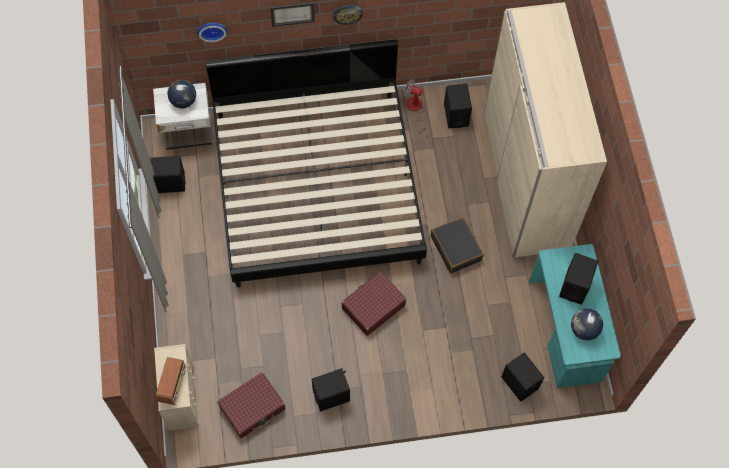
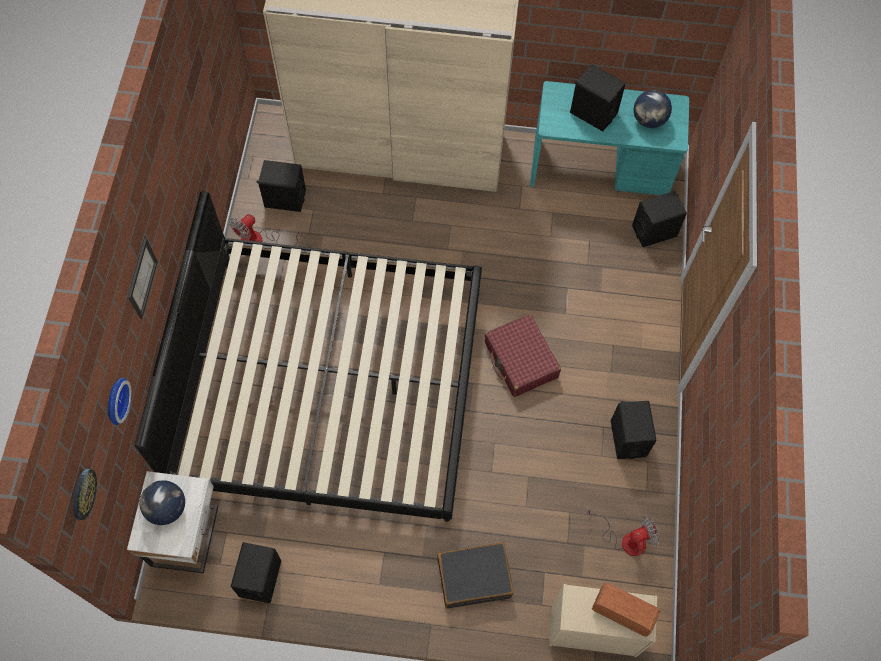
camera: 75 degrees left, 0 degrees up
(252, 408) = (625, 539): red suitcase -> fan
(347, 13) = (165, 214): wall clock -> wall clock (83, 494)
(456, 248) = (468, 248): black suitcase -> black suitcase (474, 577)

